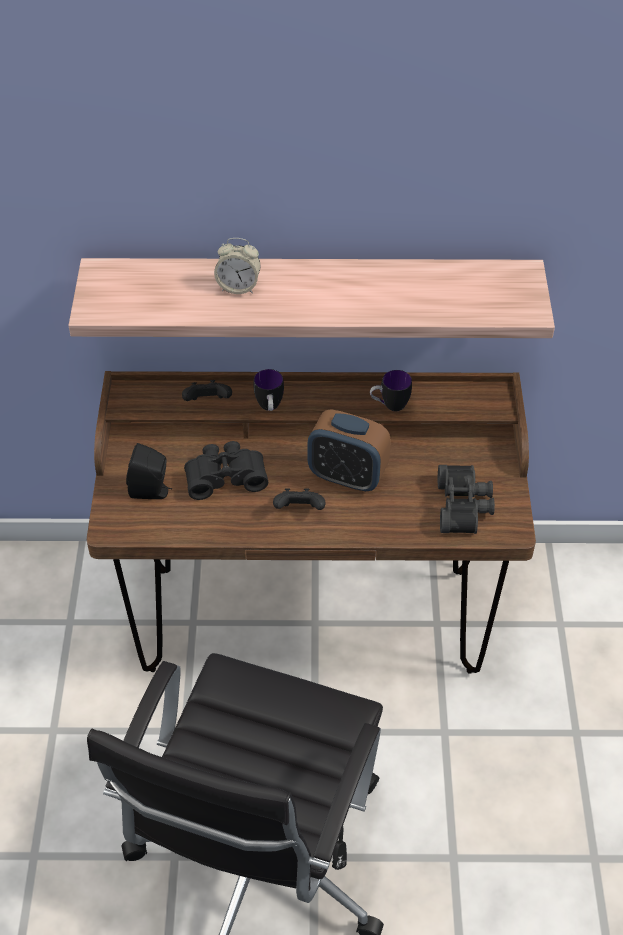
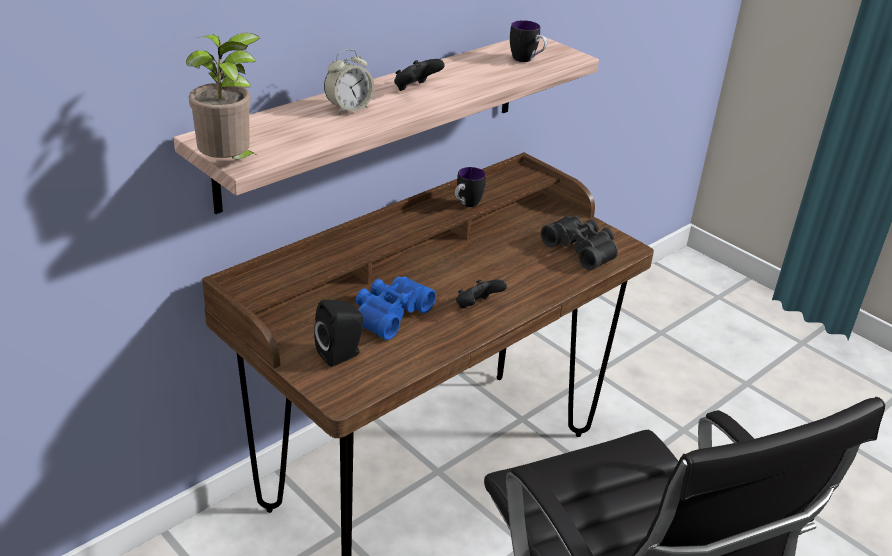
camera: 45 degrees left, 15 degrees down
(80, 308) = (229, 165): none -> potted plant
(208, 402) = (324, 262): black game controller -> black game controller (416, 89)
(225, 476) = (389, 314): black binoculars -> blue binoculars
(269, 408) = (380, 243): mug -> mug (526, 60)
(347, 476) = (480, 270): alarm clock -> none

